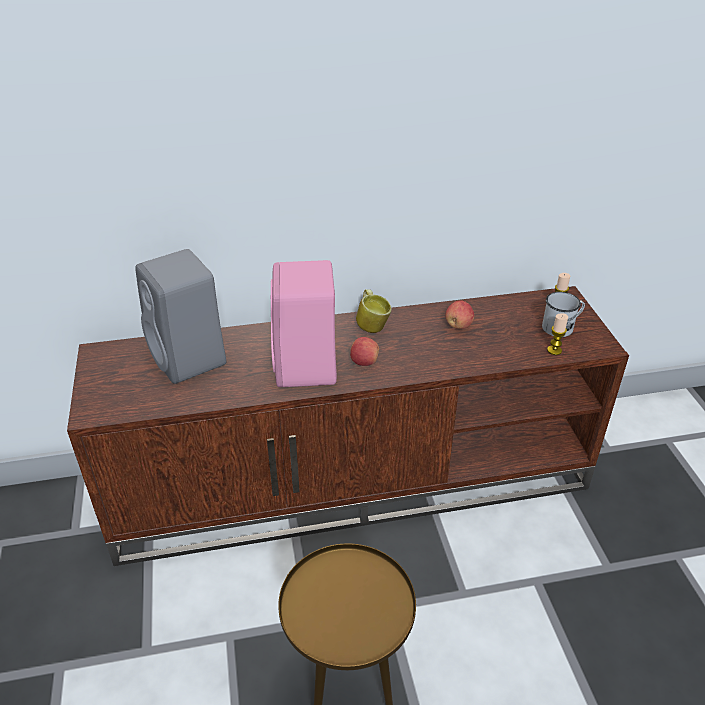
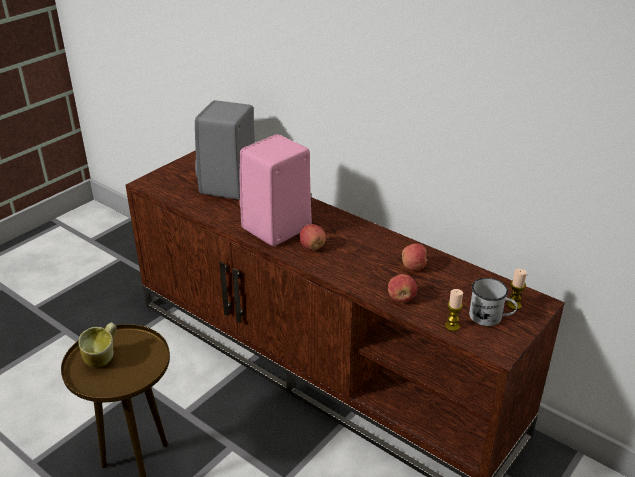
camera: 50 degrees right, 5 degrees down
(372, 325) = (357, 231): mug -> mug (103, 358)
(493, 355) = (401, 298): none -> apple

